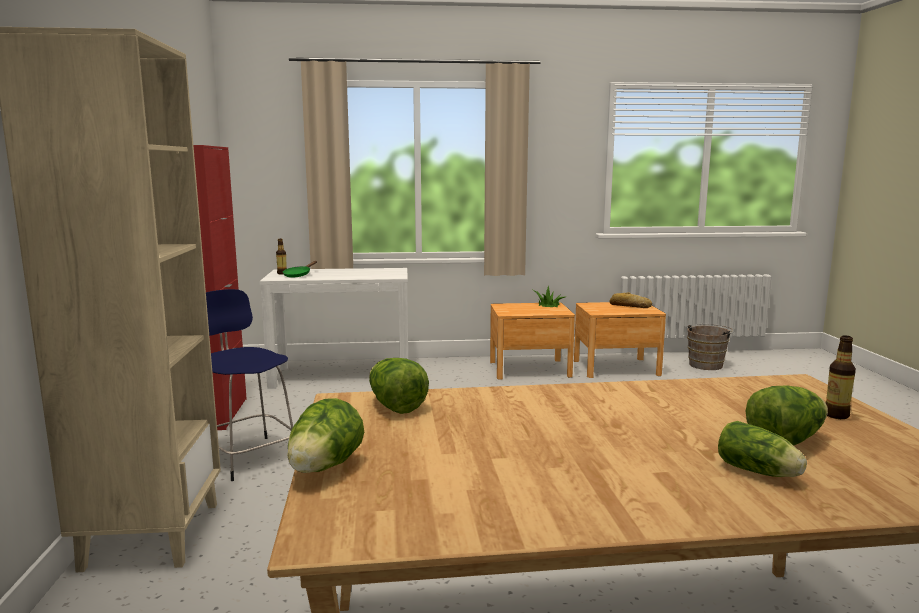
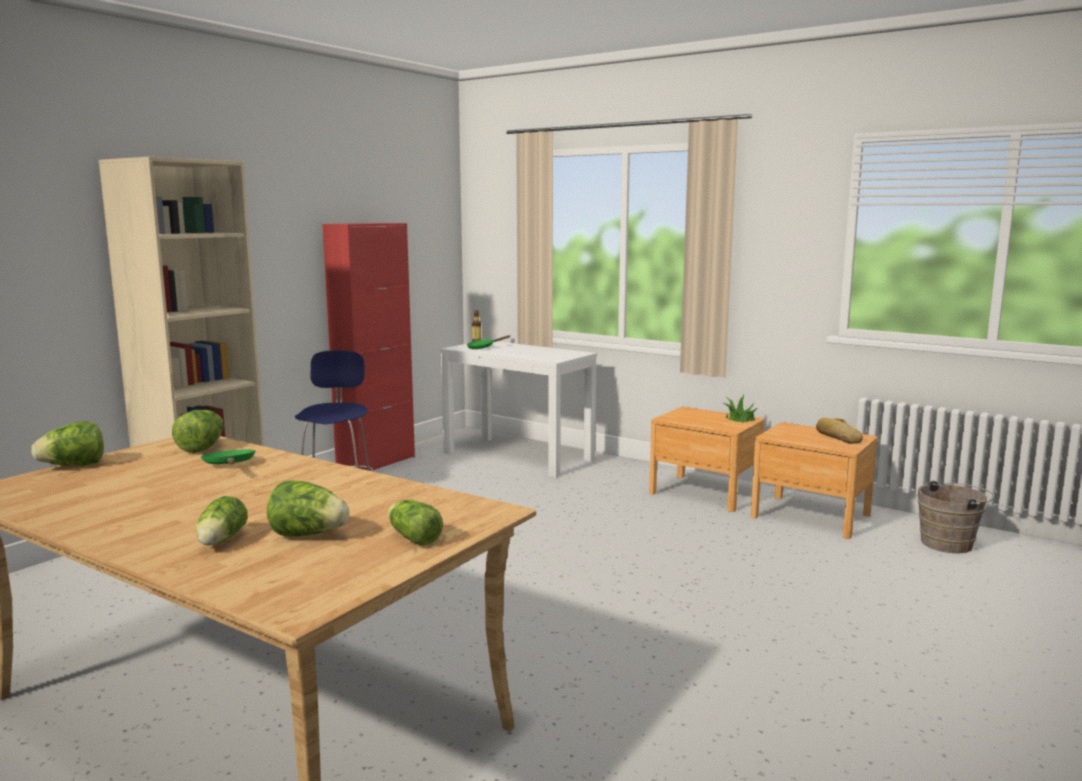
camera: 40 degrees right, 0 degrees up
(490, 412) = (229, 465): none -> green frying pan
(836, 415) = (412, 537): bottle -> lettuce

